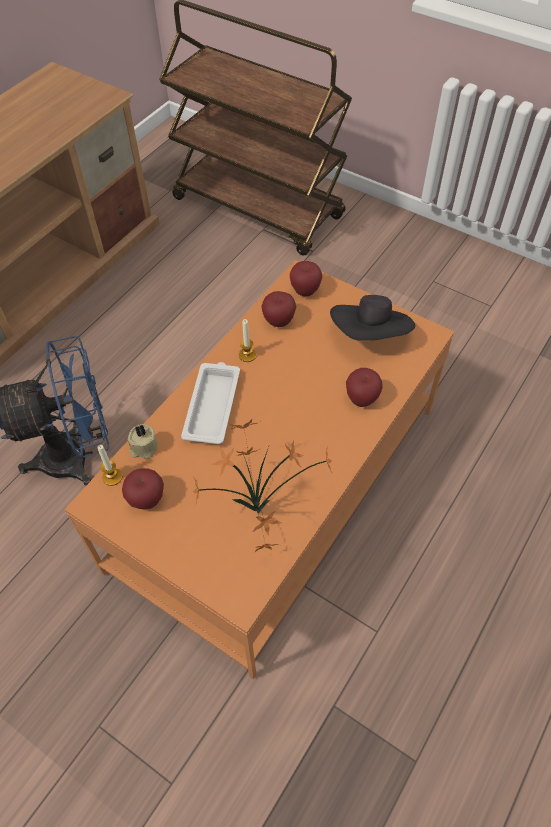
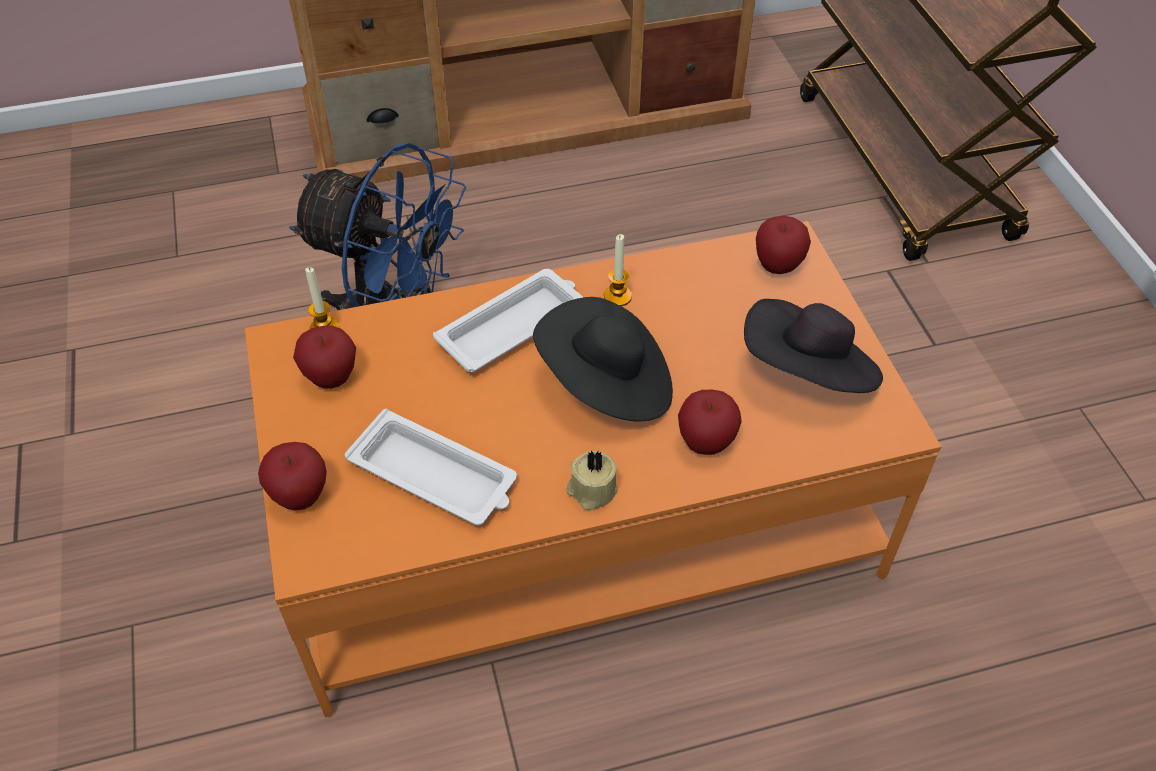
camera: 40 degrees right, 5 degrees down
(143, 448) = (388, 321): beige candle -> beige candle (591, 490)
(257, 508) = (435, 476): potted plant -> white tray
(279, 322) = (701, 282): apple -> apple (300, 497)
(289, 403) = (606, 385): none -> black hat

